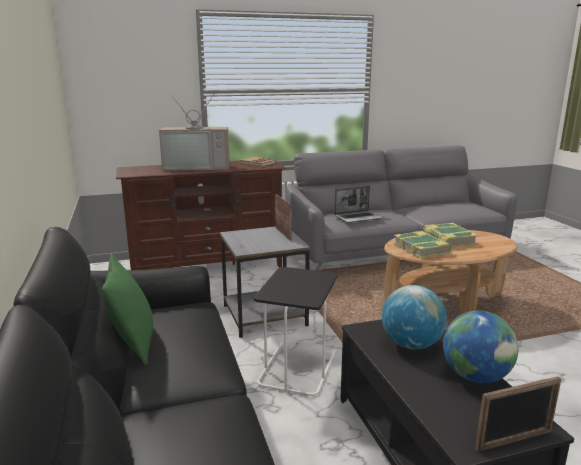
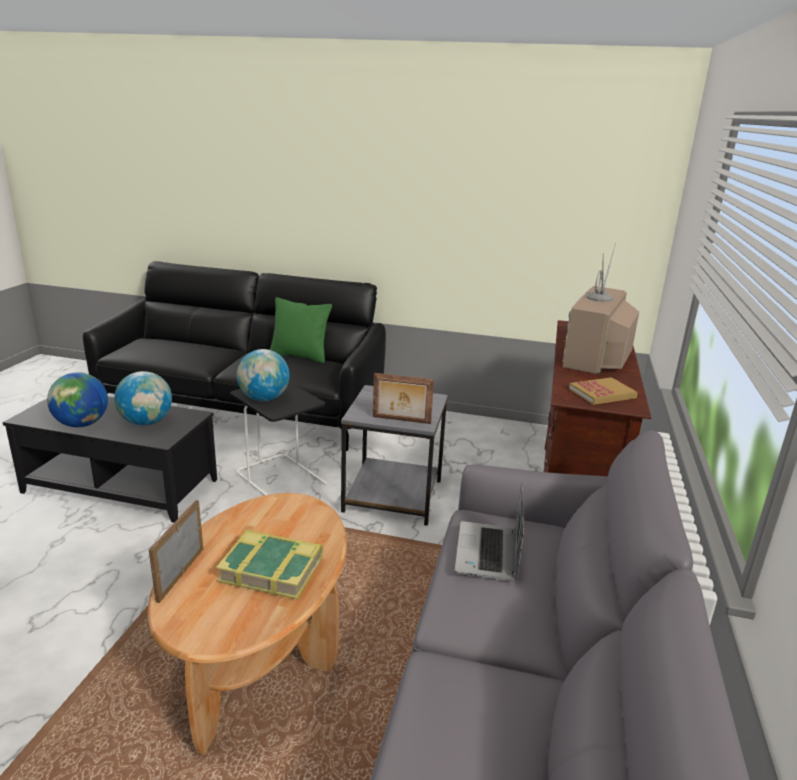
camera: 120 degrees right, 5 degrees up
(309, 287) = (264, 399): none -> globe
(421, 248) = (274, 520): book -> none
(514, 440) = (39, 407): picture frame -> picture frame (180, 574)

